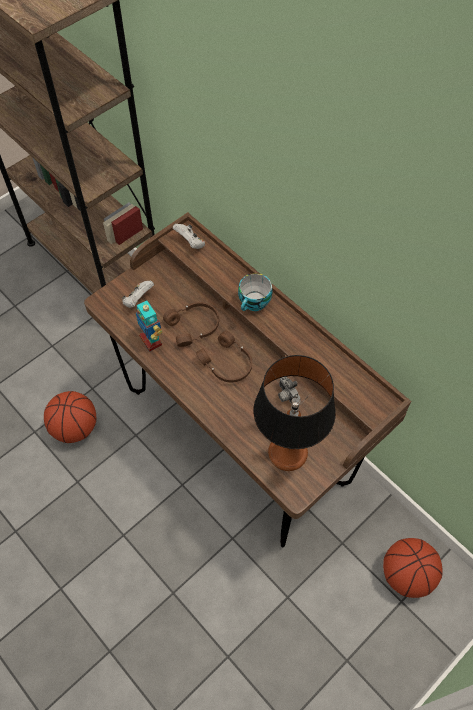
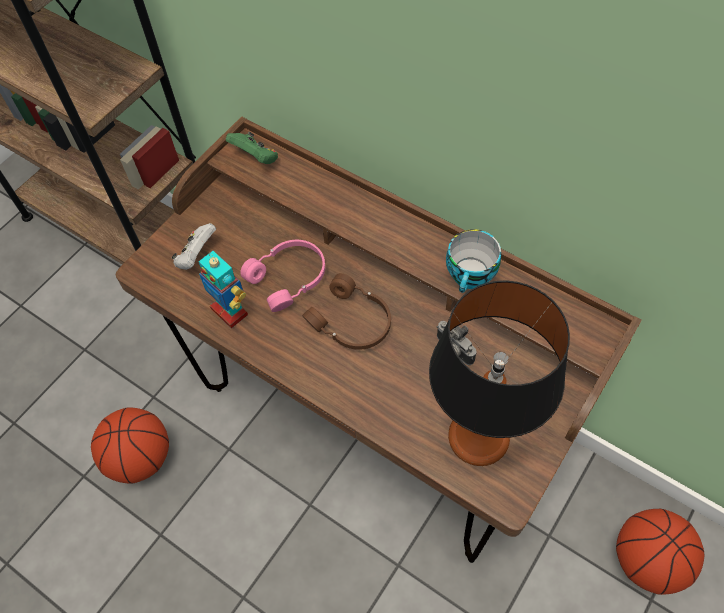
camera: 10 degrees left, 0 degrees up
(190, 243) = (256, 158): white game controller -> green game controller
(194, 327) = (289, 278): brown headphones -> pink headphones
(254, 303) = (372, 225): cup -> cup (471, 276)

